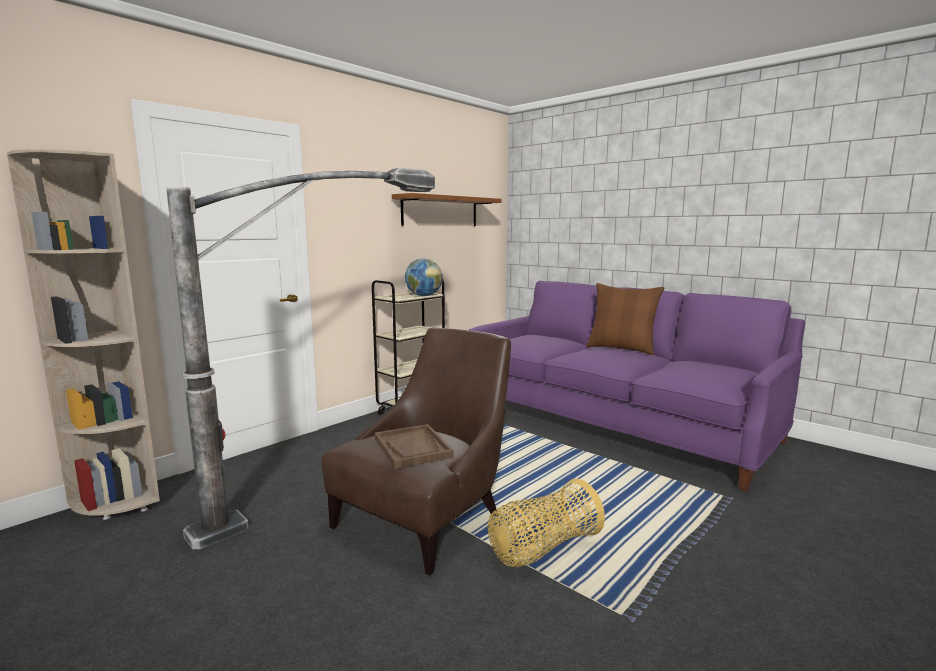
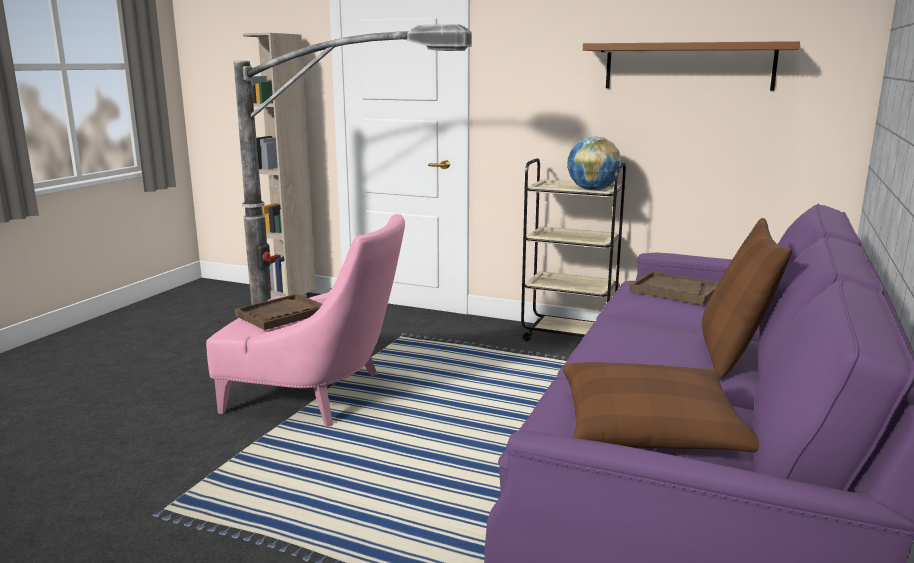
camera: 70 degrees right, 5 degrees up
(427, 514) = (318, 394): brown armchair -> pink armchair
(525, 339) = (675, 290): none -> brown tray
(542, 549) = (270, 458): basket -> none
(714, 370) = (651, 427): none -> brown pillow

